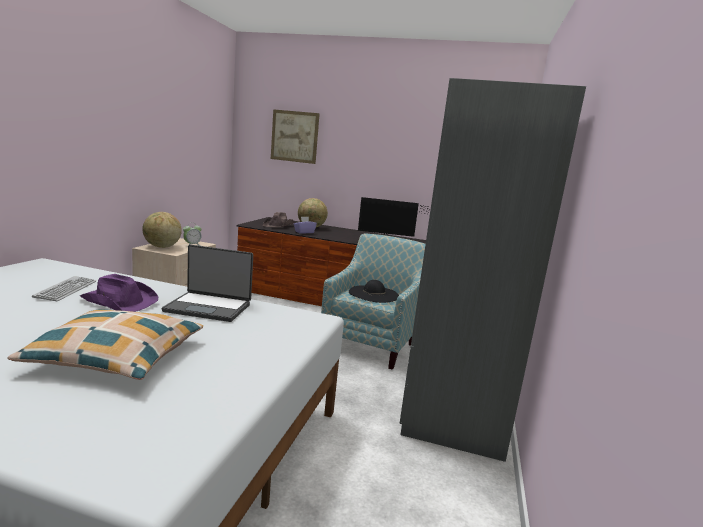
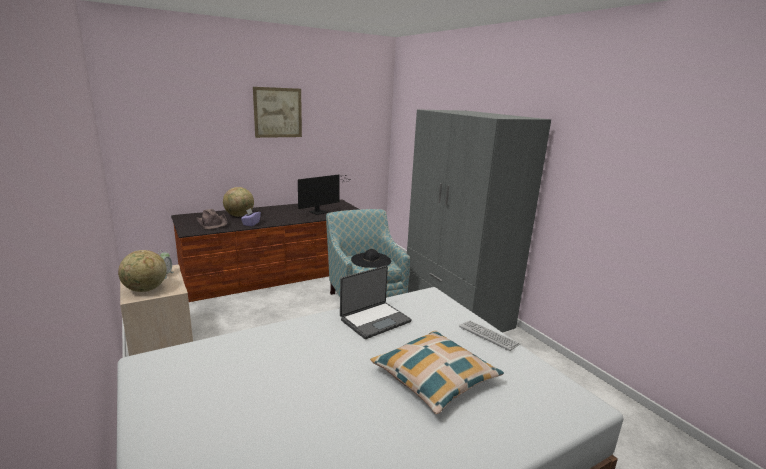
camera: 45 degrees left, 5 degrees up
(66, 289) = (259, 366): keyboard -> keyboard (488, 336)
(119, 301) = (320, 349): purple hat -> none
(294, 136) = (187, 125): picture -> picture (278, 112)

